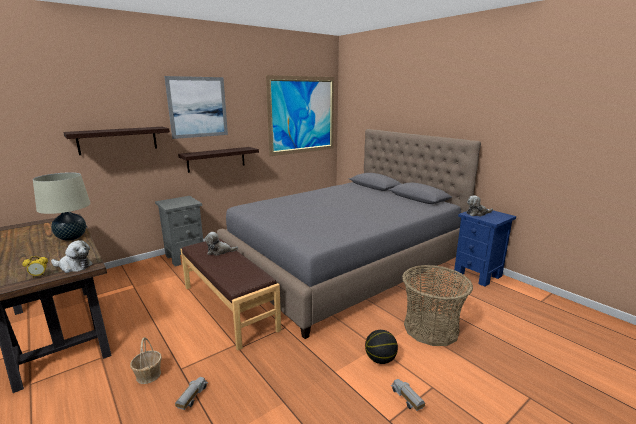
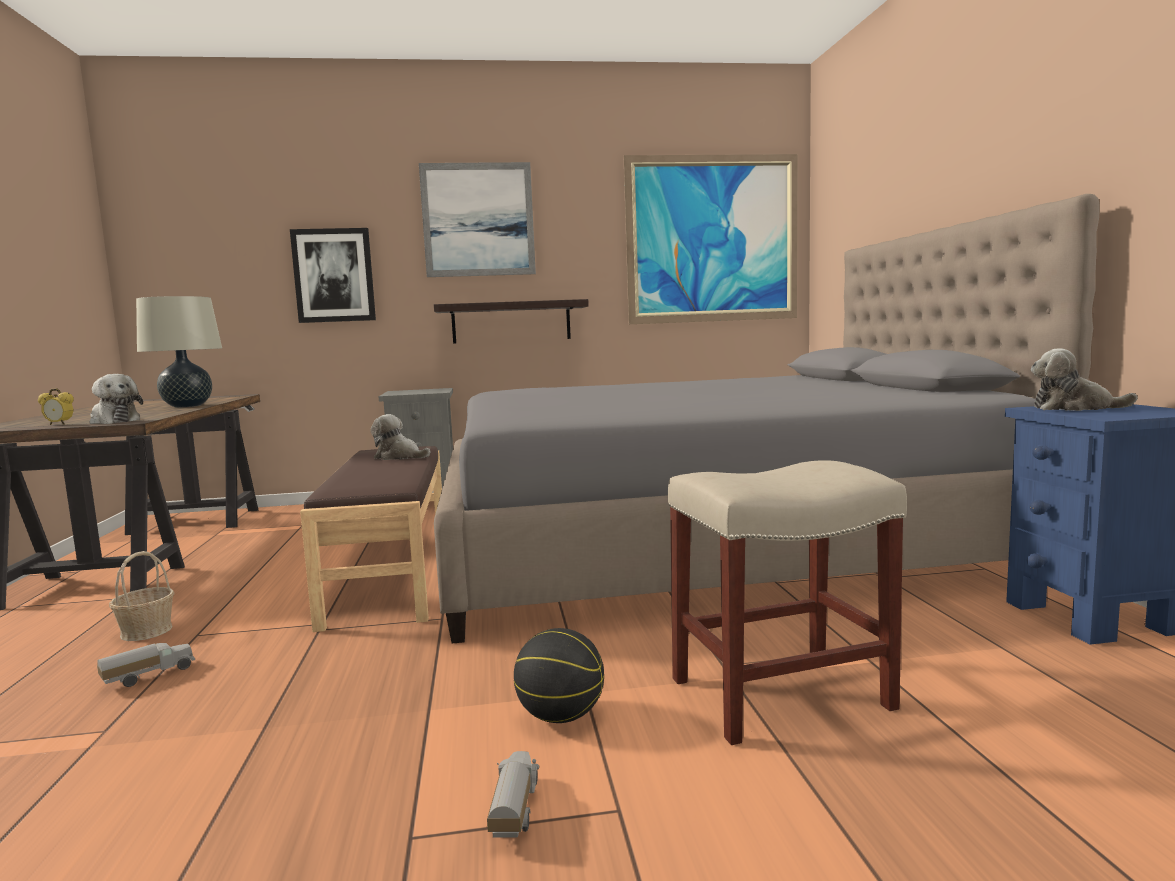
camera: 30 degrees right, 10 degrees down
(118, 140) = (334, 275): shelf -> picture
(431, 328) = (782, 692): basket -> beige stool

